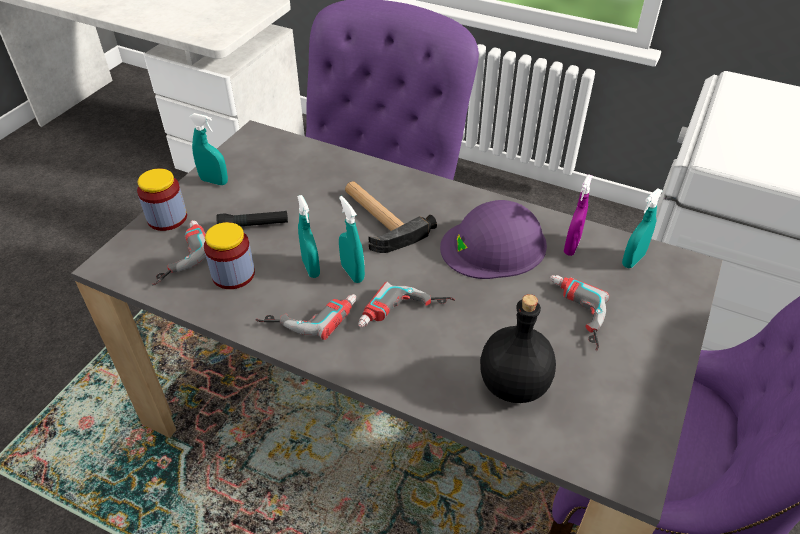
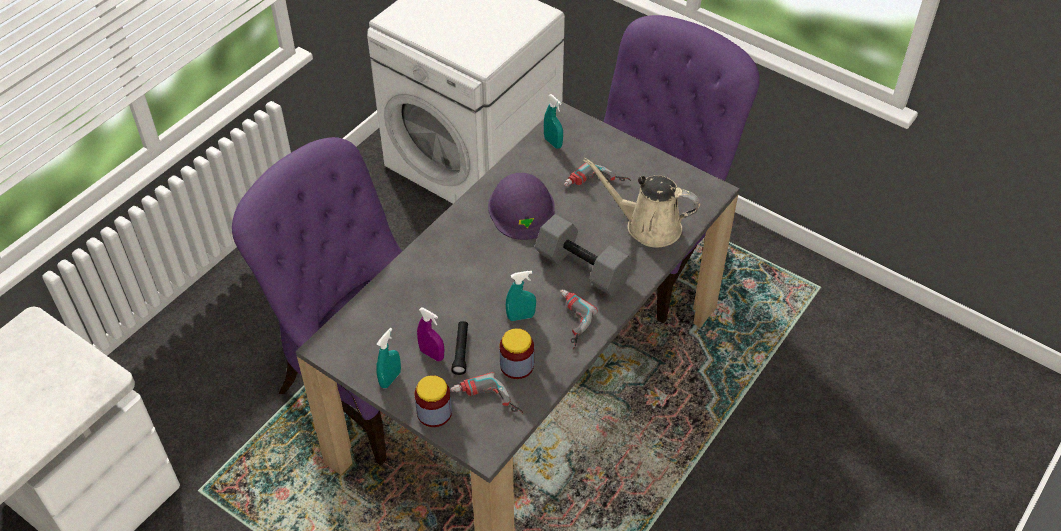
camera: 80 degrees left, 5 degrees up
(352, 273) = (532, 292): turquoise spray bottle -> none
(378, 219) = (473, 270): hammer -> none
(405, 316) = (581, 268): power drill -> grey dumbbell
(513, 386) = (648, 226): black bottle -> beige watering can
(571, 246) = (532, 169): purple spray bottle -> purple spray bottle (432, 354)

